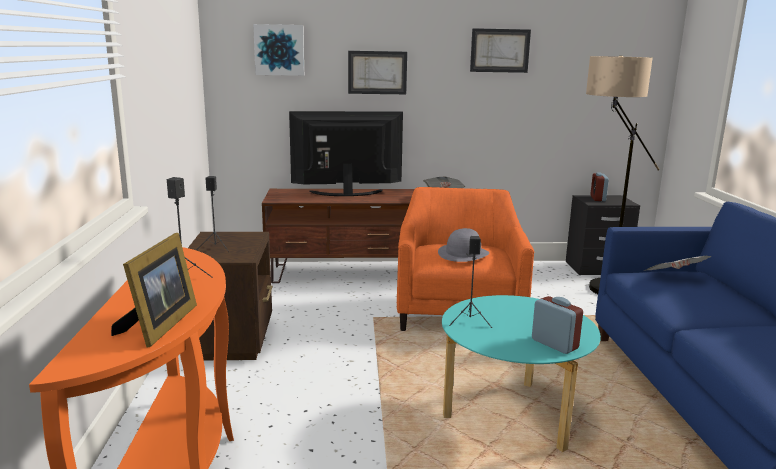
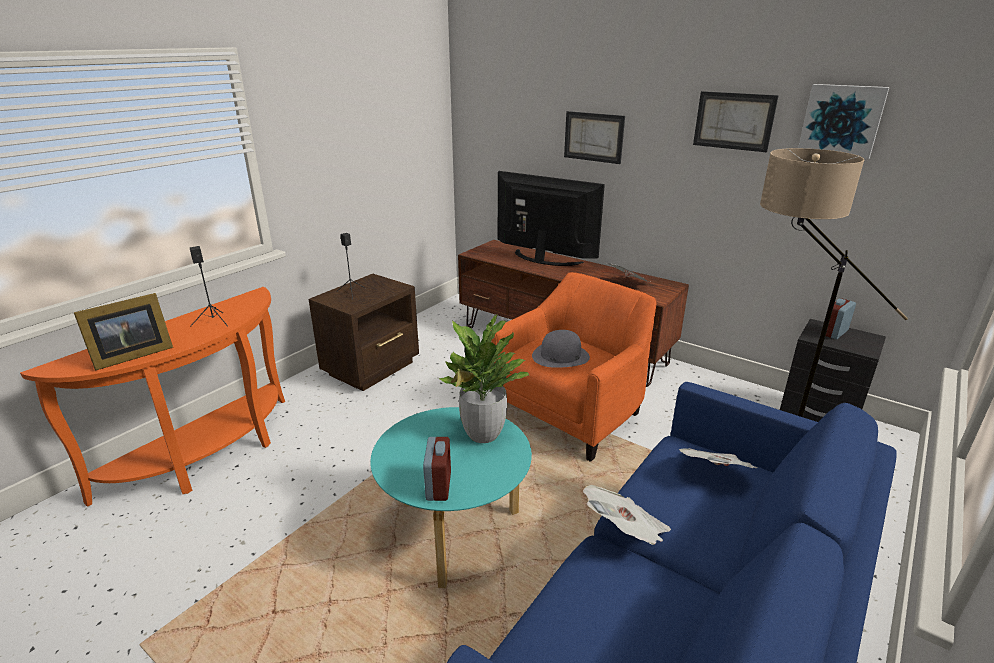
camera: 40 degrees right, 10 degrees up
(279, 50) = (508, 107): picture -> picture (841, 120)
(470, 321) = (420, 430): black speaker -> none
(516, 308) = (483, 434): none -> potted plant
(697, 317) = (625, 532): none -> newspaper

